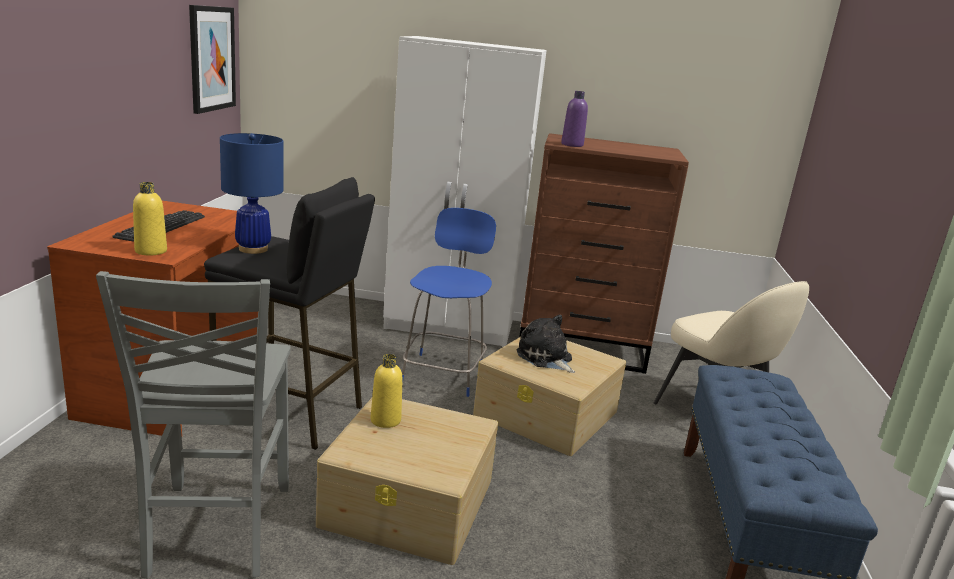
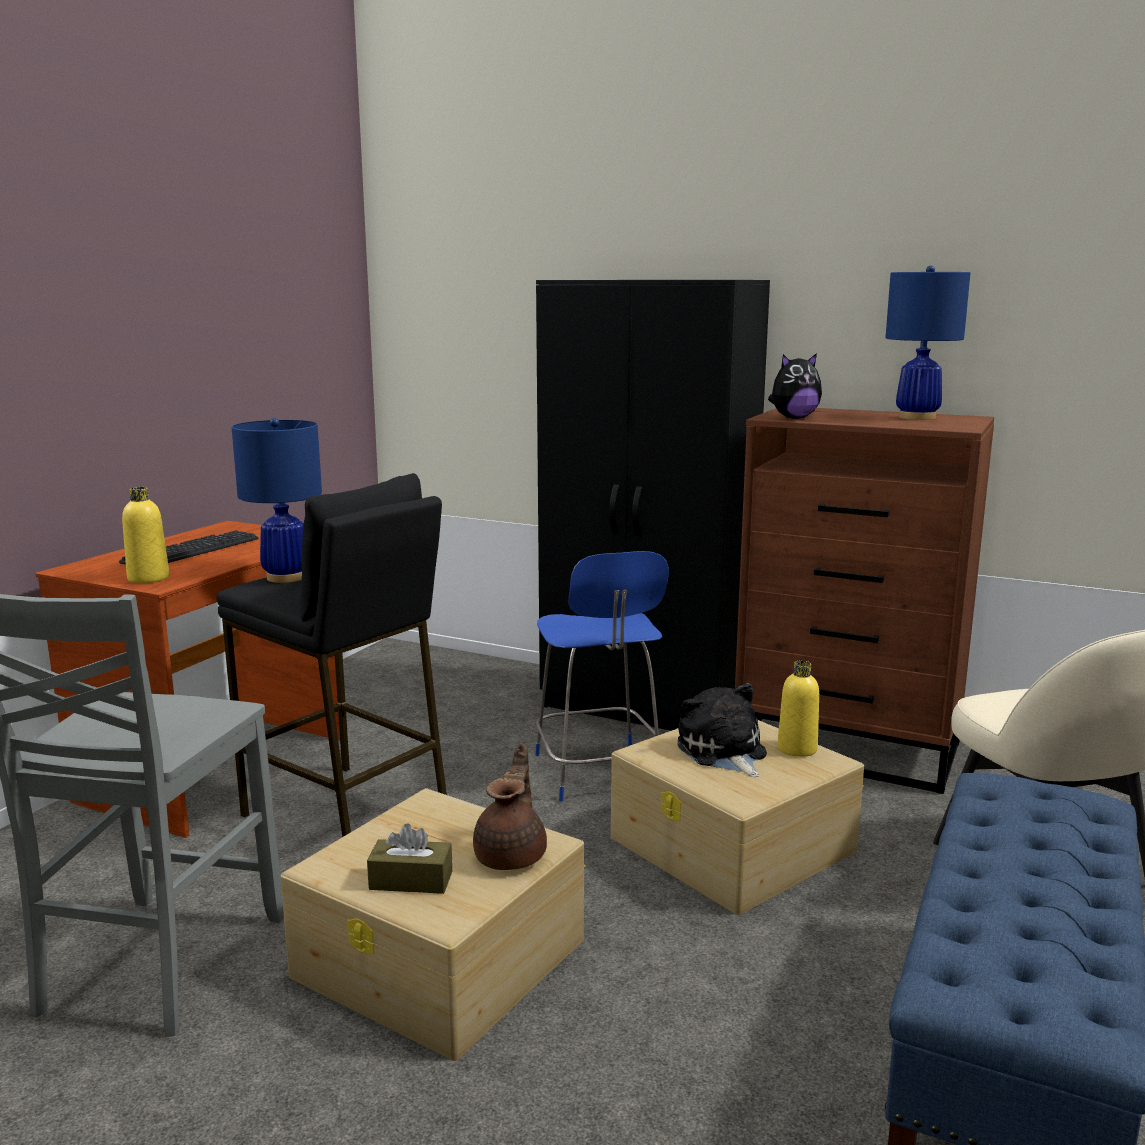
camera: 20 degrees right, 5 degrees down
(211, 58) = (319, 336): picture -> none
(385, 420) = (411, 826): yellow bottle -> yellow bottle (797, 749)
(409, 456) = (411, 880): none -> brown tissue box
(444, 373) = (598, 773): blue chair -> blue chair turned 135 degrees clockwise
(451, 326) = (646, 706): white wardrobe -> black wardrobe
(462, 434) = (512, 855): none -> brown teapot
(572, 145) = (793, 418): purple bottle -> plush toy
(640, 147) = (917, 417): none -> blue table lamp

